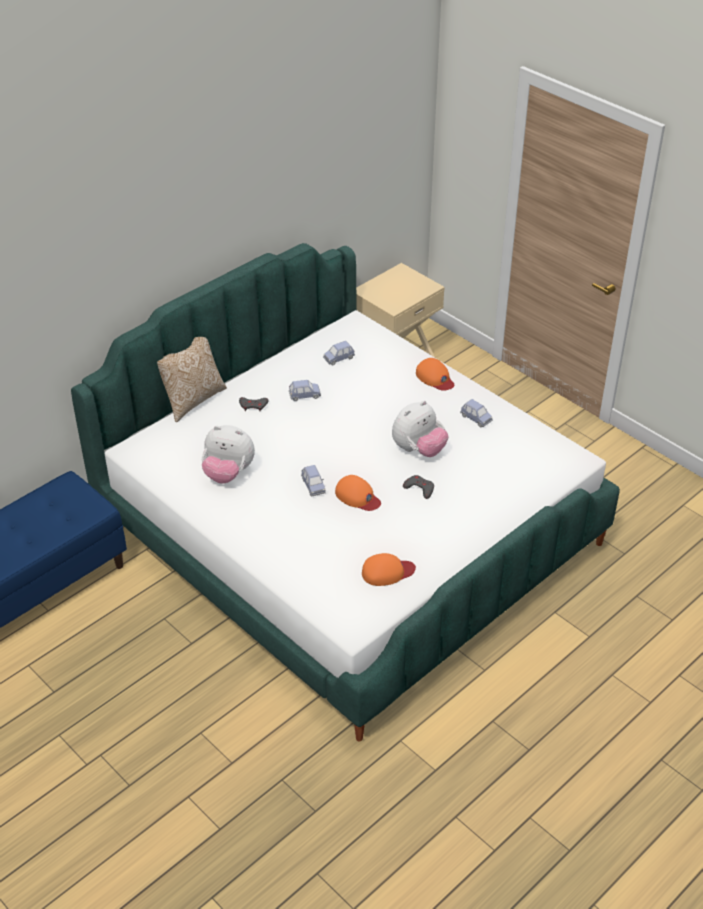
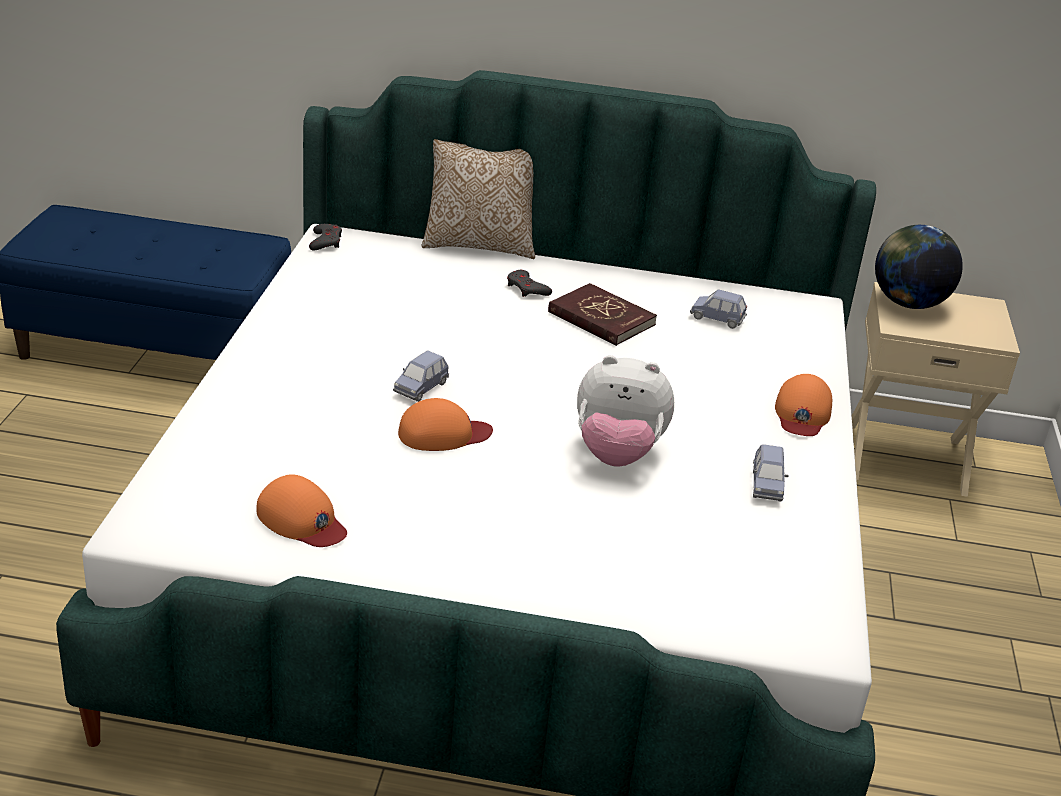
camera: 50 degrees right, 10 degrees down
(228, 473) = (368, 315): plush toy -> none
(304, 396) = (601, 319): blue toy car -> red book
(357, 496) = (443, 434): orange cap -> orange cap turned 105 degrees counterclockwise
(378, 292) = (908, 303): none -> globe
(419, 488) = (530, 486): grey game controller -> grey game controller (325, 241)

